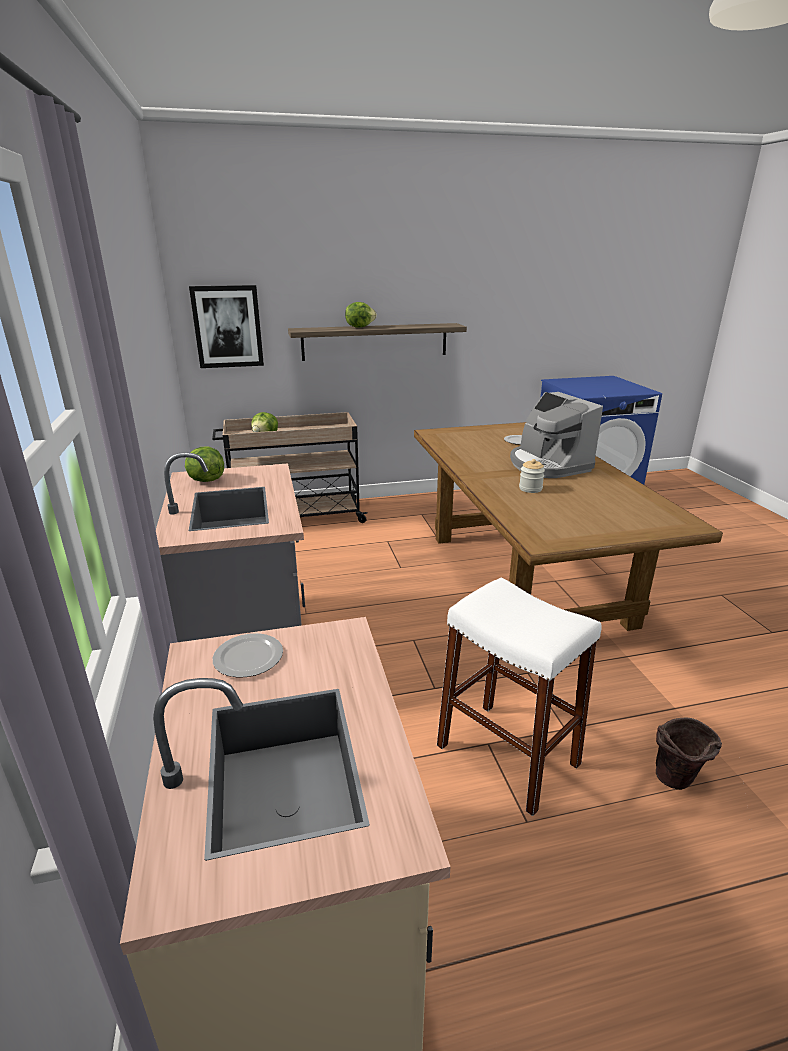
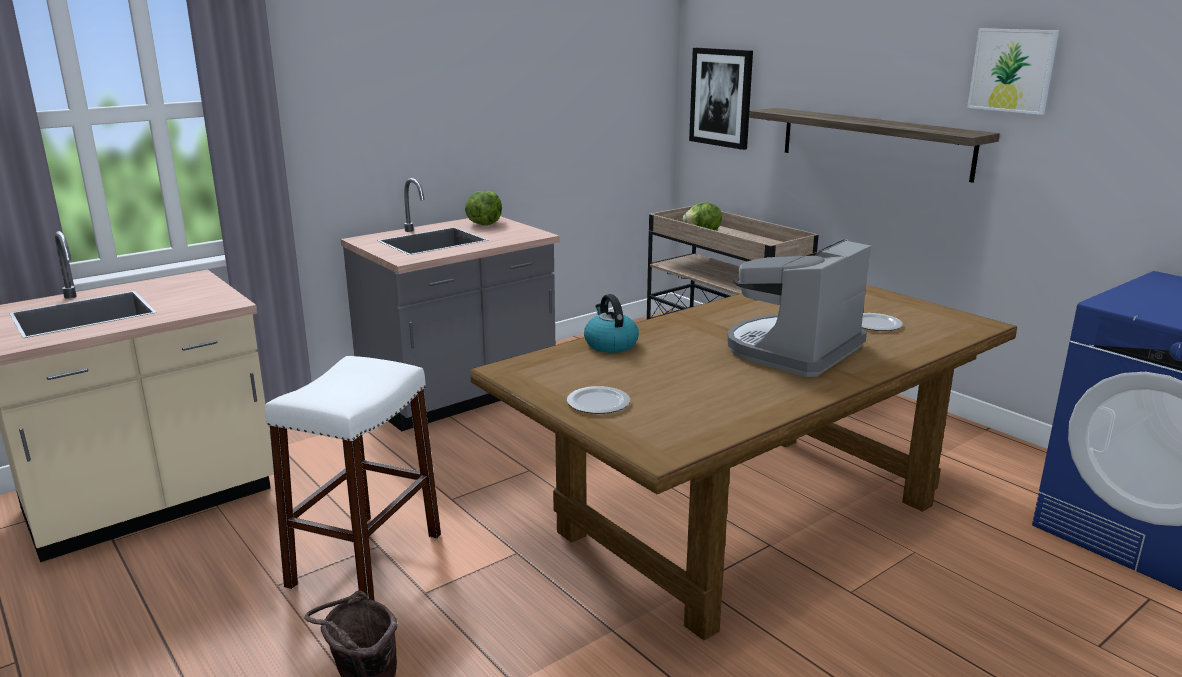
camera: 65 degrees right, 5 degrees down
(247, 658) = (191, 287): plate -> plate (597, 403)
(359, 327) = (843, 117): lettuce -> none
(459, 285) = (1012, 70): none -> picture
(509, 504) = (610, 344): none -> kettle
(530, 489) = (678, 349): jar -> none

